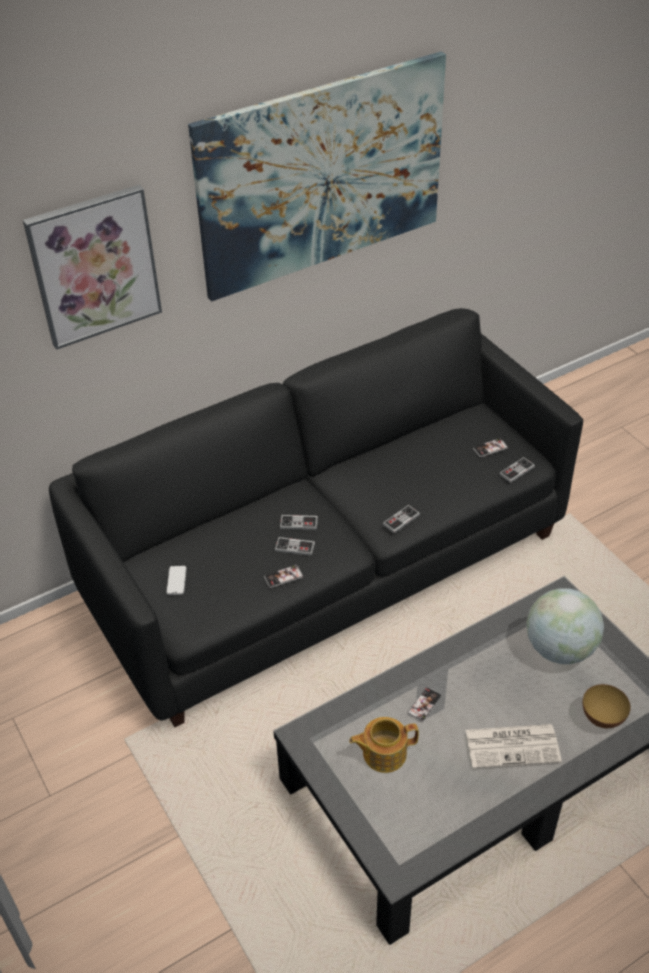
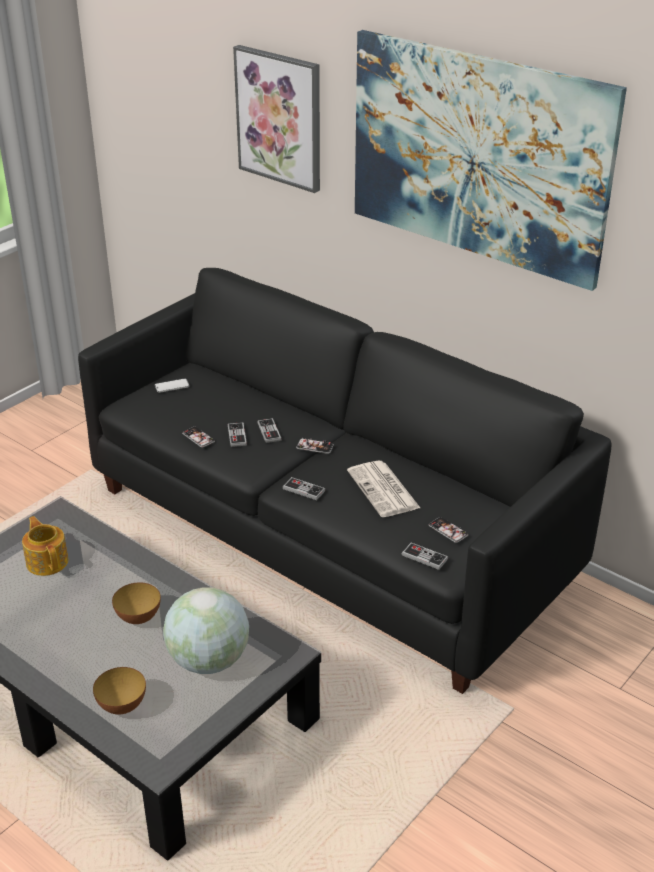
camera: 70 degrees right, 10 degrees down
(424, 704) = (108, 576): phone -> phone (315, 447)
(491, 689) = (138, 618): none -> bowl
(513, 745) = (72, 644): newspaper -> newspaper (384, 490)

